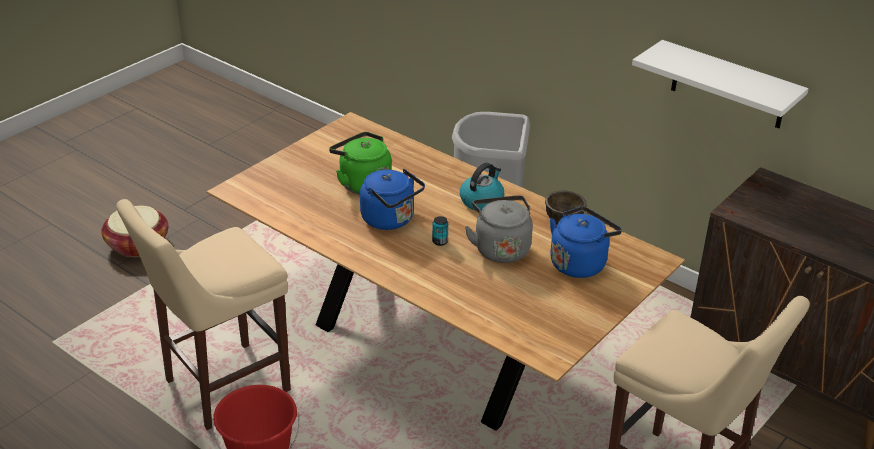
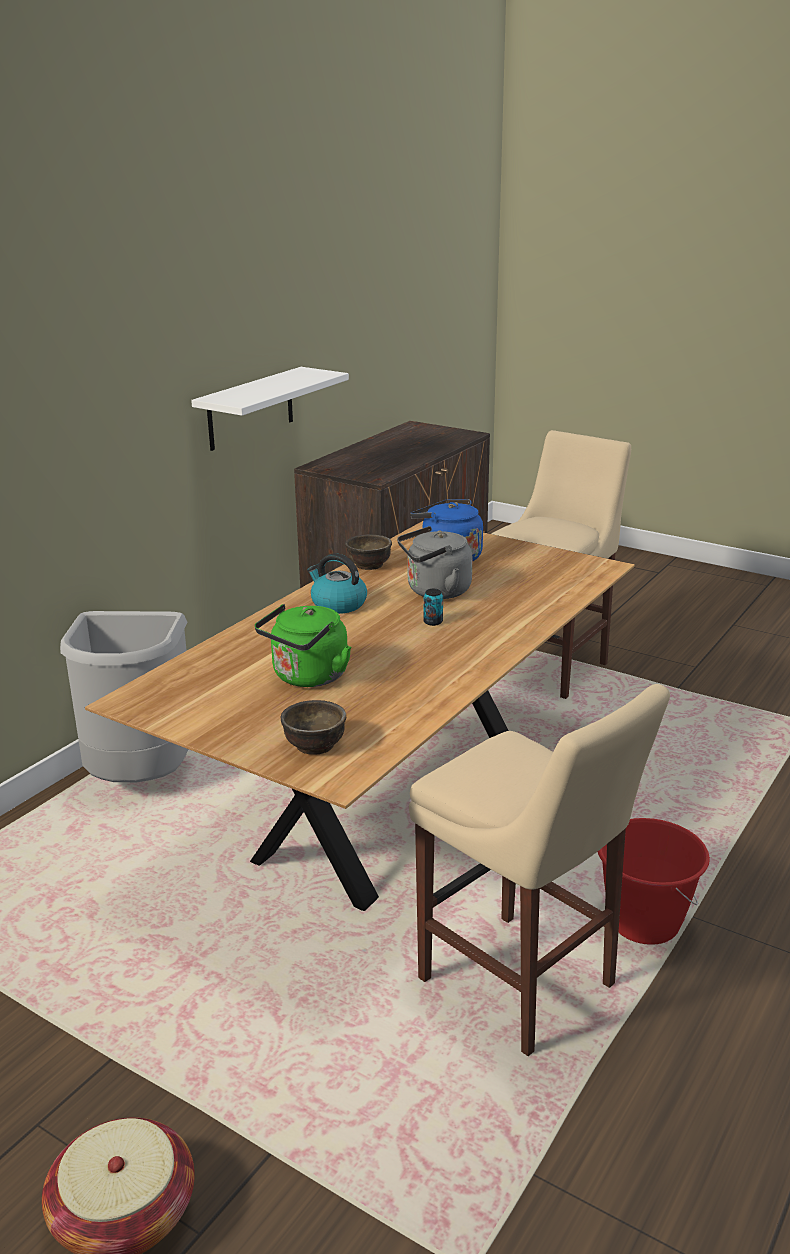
camera: 95 degrees left, 10 degrees down
(274, 183) = (314, 745): none -> brown bowl
(391, 220) = (394, 652): blue kettle -> none

